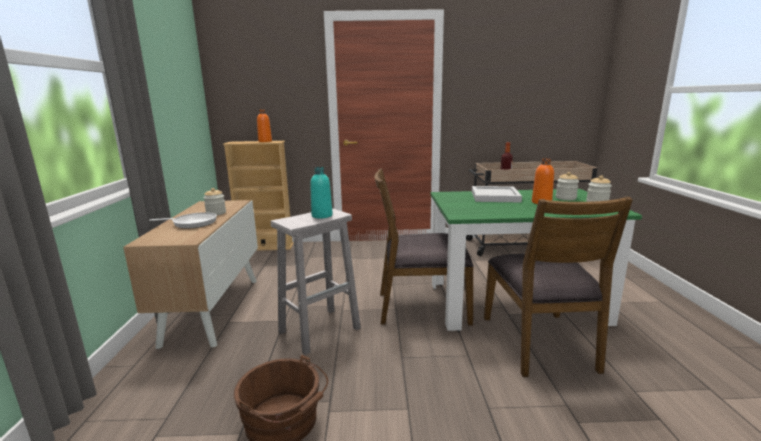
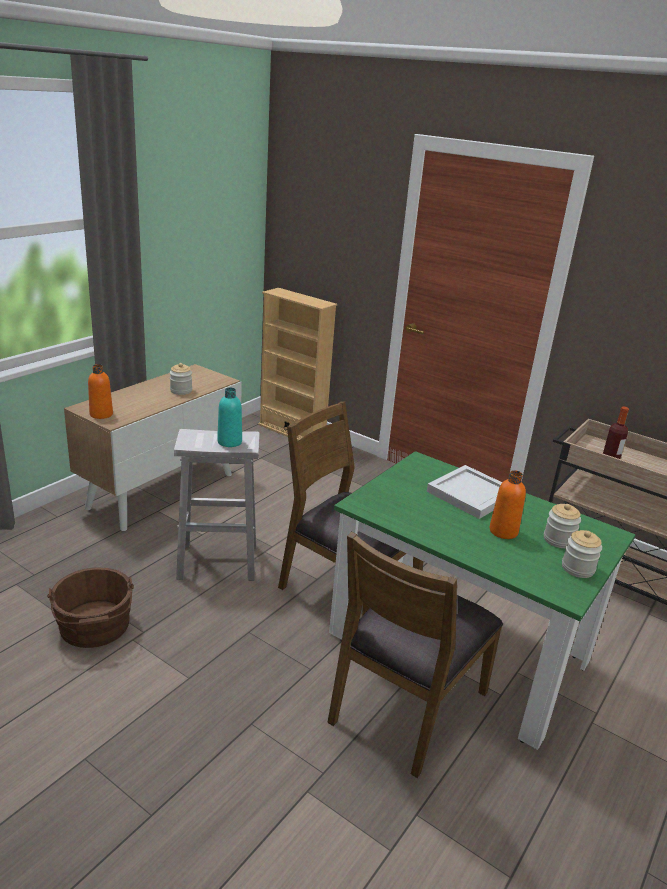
camera: 35 degrees right, 10 degrees up
(192, 223) = (144, 398): frying pan -> none
(265, 141) = (310, 300): orange bottle -> orange bottle (101, 414)

